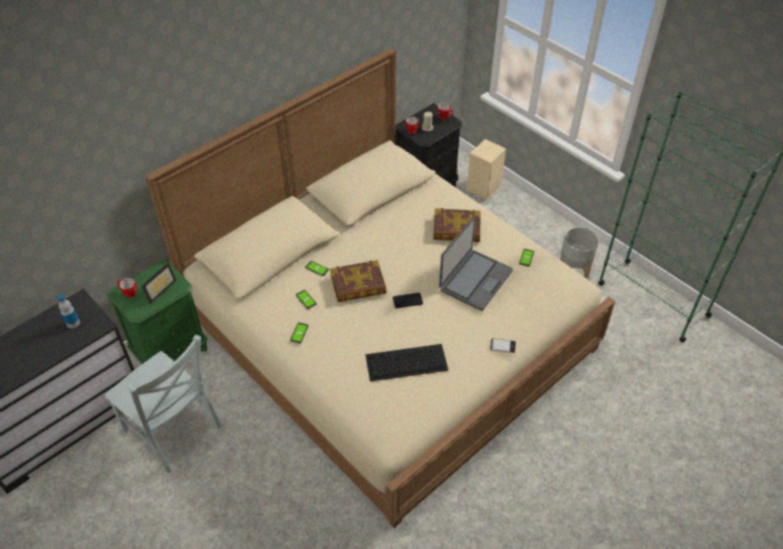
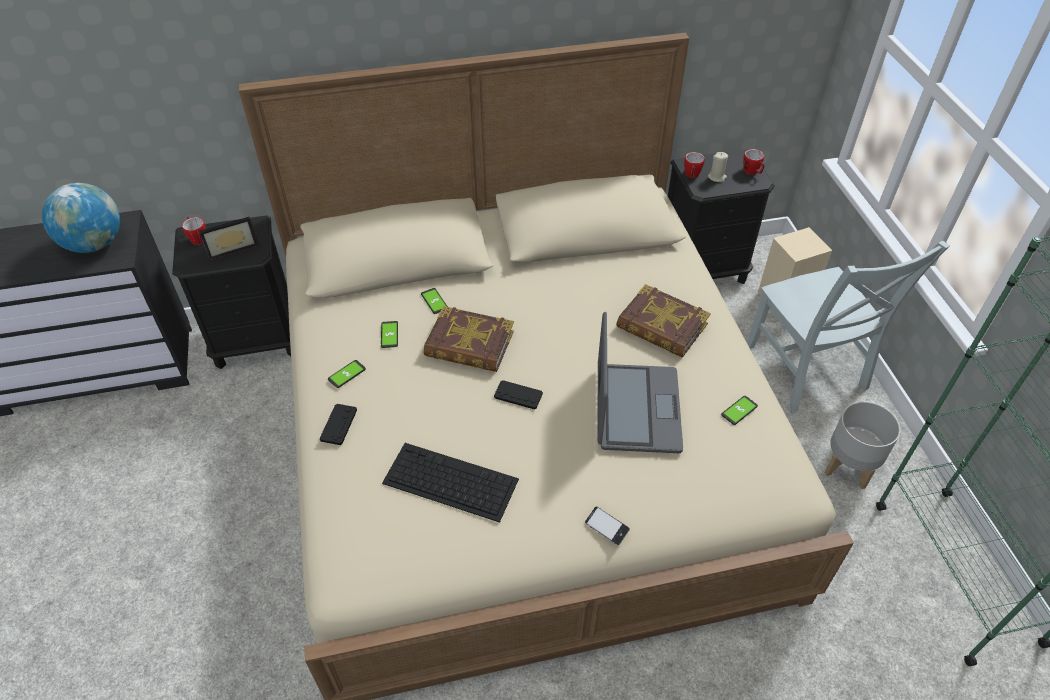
camera: 30 degrees right, 0 degrees up
(73, 323) = (95, 244): bottle -> globe
(172, 352) = (257, 341): green nightstand -> black nightstand
(174, 431) = (187, 435): grey chair -> grey chair (808, 370)
(318, 362) = (338, 425): none -> black game controller
(475, 280) = (636, 409): laptop -> laptop turned 60 degrees counterclockwise

